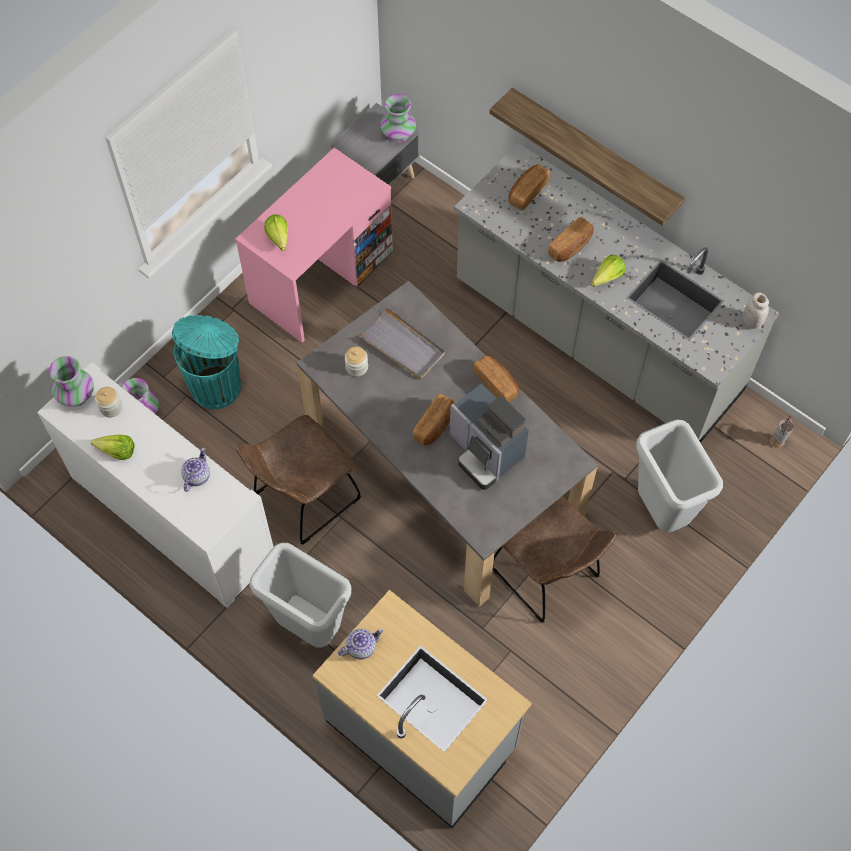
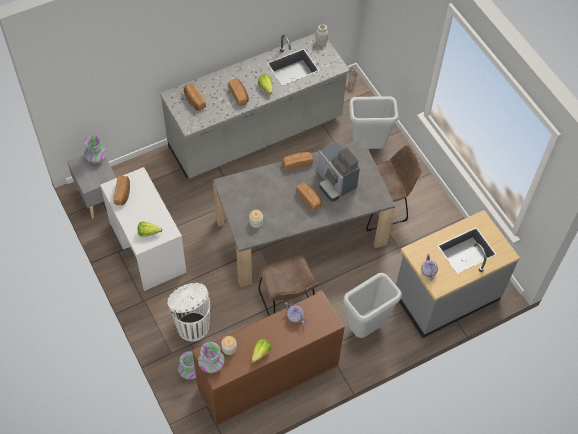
camera: 70 degrees left, 5 degrees down
(172, 517) = (268, 376): white cabinet -> brown cabinet
(217, 385) = (192, 326): turquoise trash can -> white trash can
(321, 277) = (147, 247): pink desk -> white desk
(331, 180) = (123, 193): none -> bread
(403, 346) = (253, 196): grey tray -> none
(485, 452) = (335, 183): coffee machine -> coffee machine turned 75 degrees clockwise
(594, 154) = (203, 54): shelf -> none

